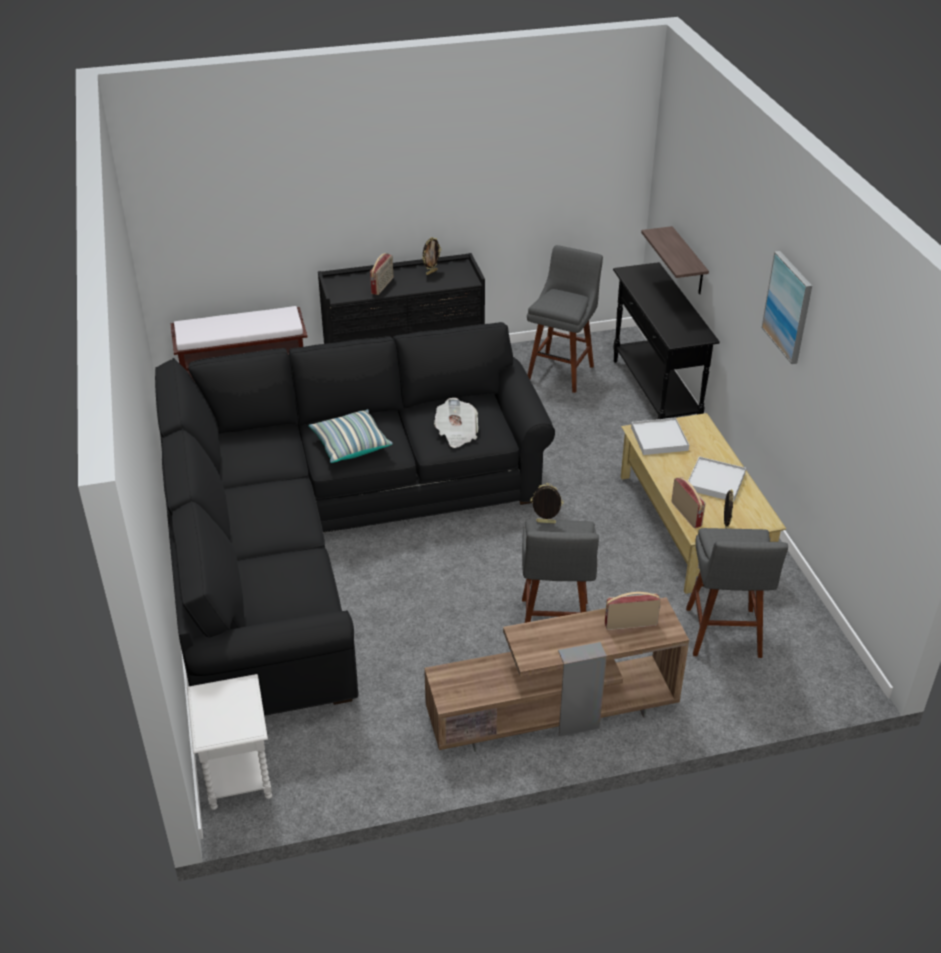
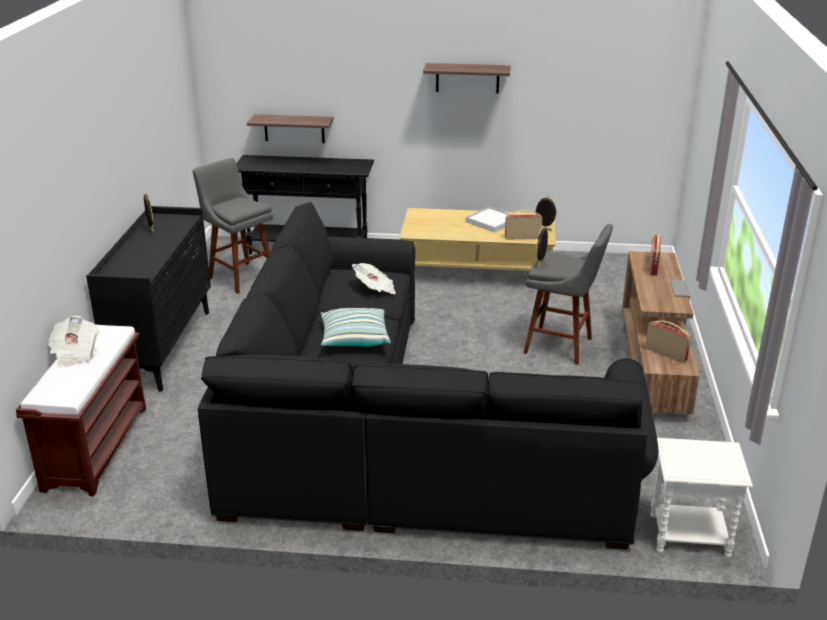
camera: 70 degrees left, 10 degrees down
(247, 317) = (74, 354): none -> newspaper
(383, 286) = (148, 254): radio -> radio (666, 354)
(659, 439) = (427, 228): white tray -> none
(723, 636) = (598, 288): grey stool -> none
(788, 307) = (467, 78): picture -> shelf

